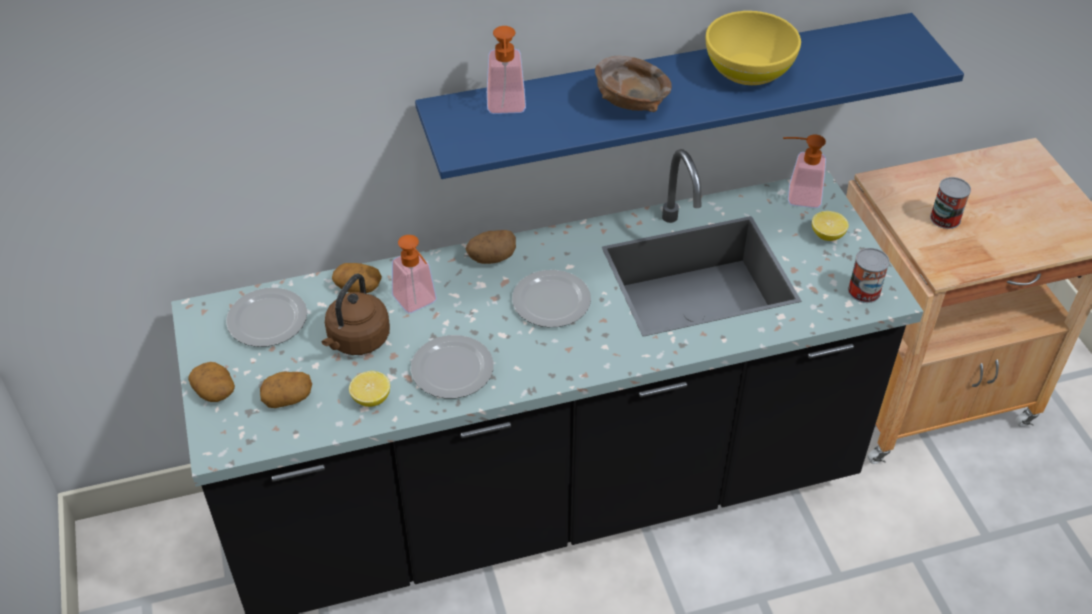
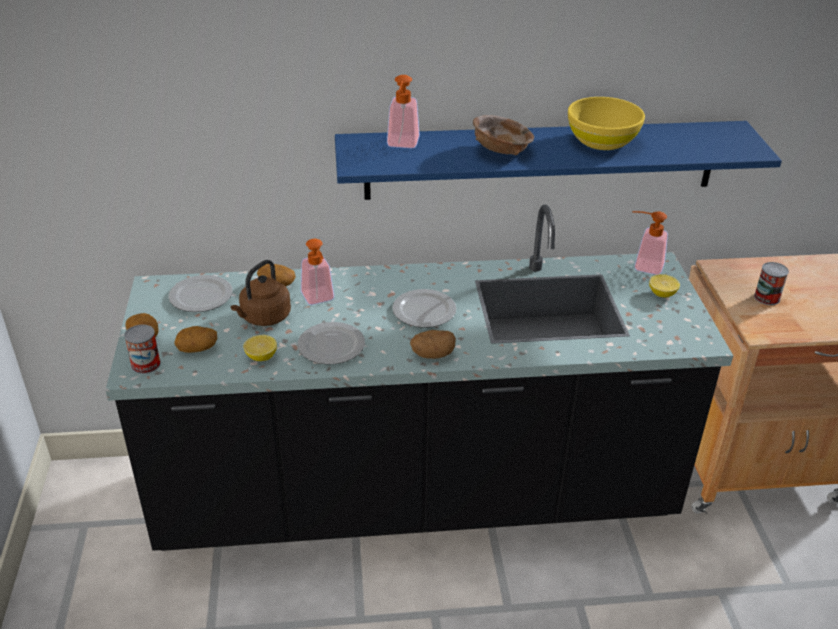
camera: 10 degrees right, 10 degrees down
(491, 258) = (385, 277): potato -> potato (432, 354)
(864, 291) = (684, 335): can -> can (146, 364)

